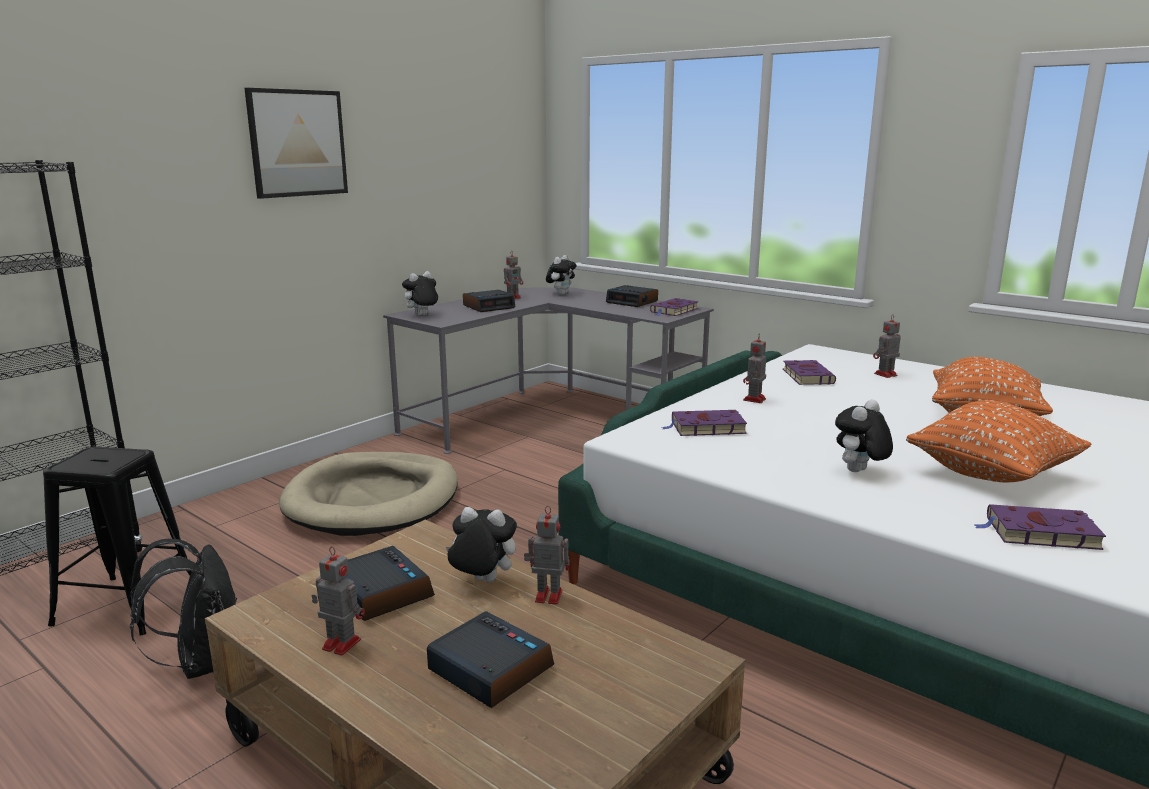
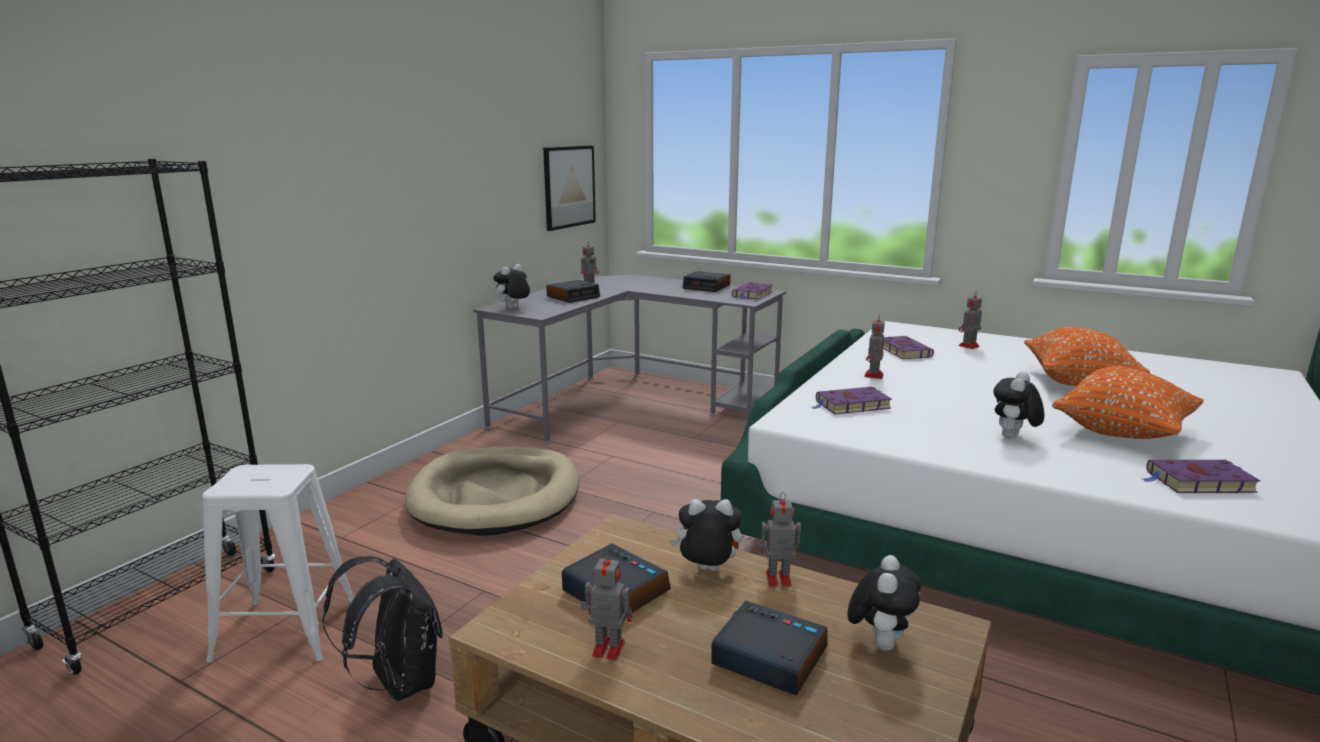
camera: 10 degrees left, 0 degrees up
(127, 605) = (285, 630): black stool -> white stool
(297, 143) = (395, 138): picture -> picture (569, 187)
(561, 294) = (633, 281): plush toy -> plush toy (880, 642)

